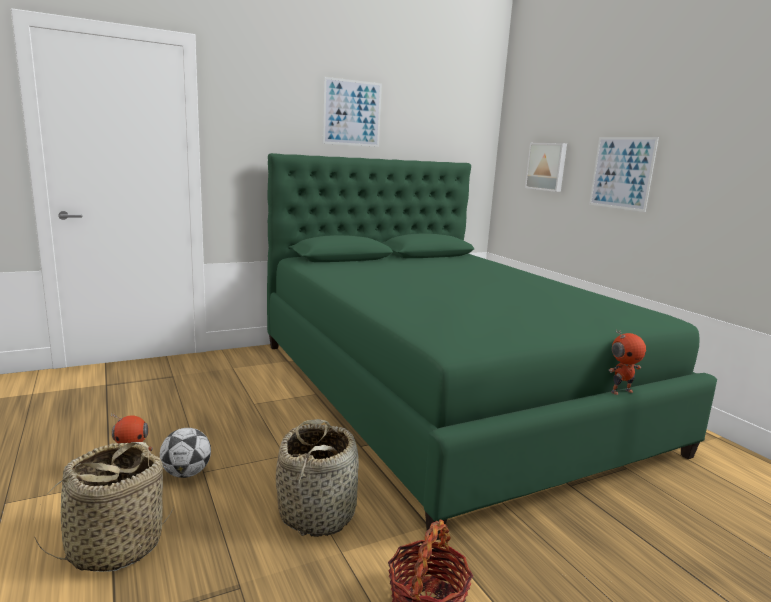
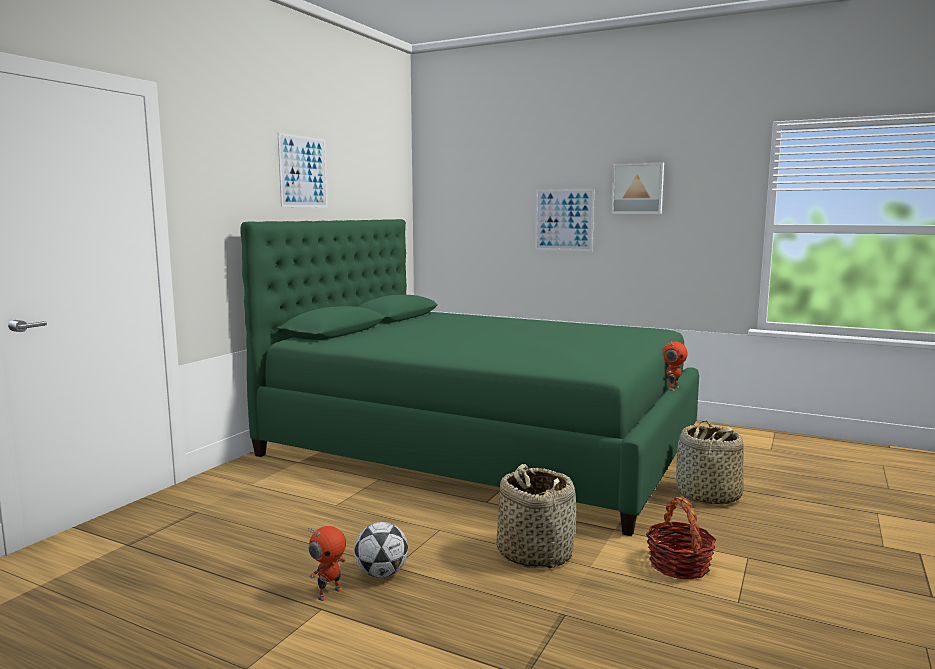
camera: 35 degrees left, 5 degrees down
(115, 546) = (424, 640): basket -> basket (707, 496)
(547, 166) = (481, 218): picture -> picture (637, 188)

